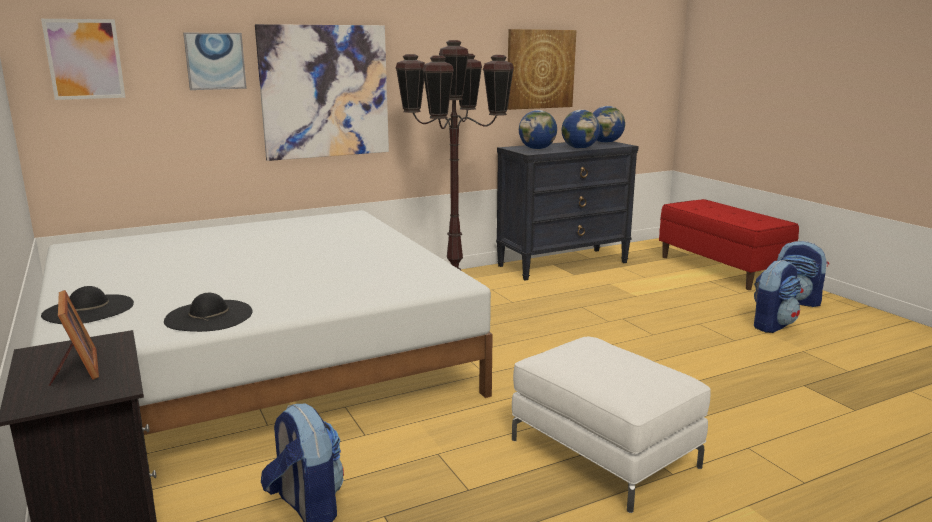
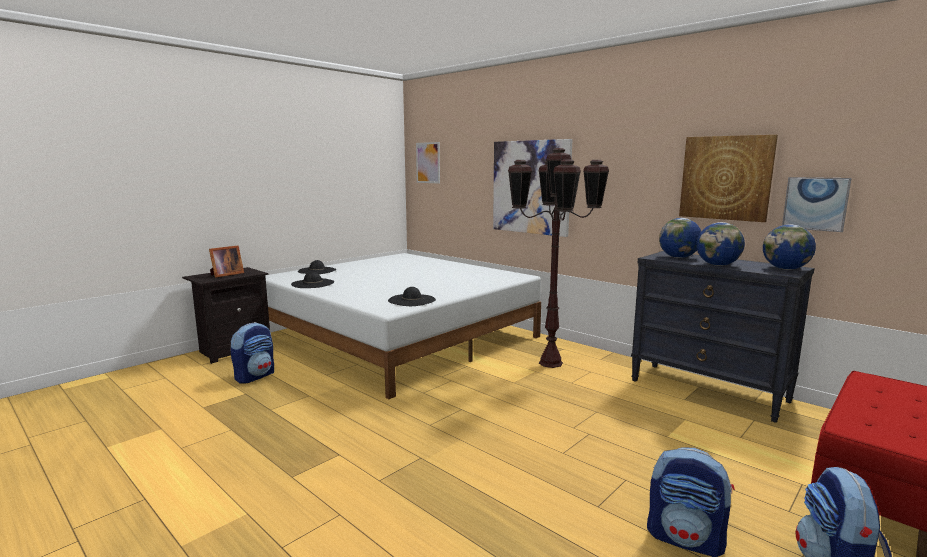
camera: 70 degrees right, 5 degrees down
(215, 61) = (476, 164): picture -> picture (815, 203)
(415, 268) = (411, 300): none -> black hat
(603, 453) = (318, 446): white ottoman -> none

